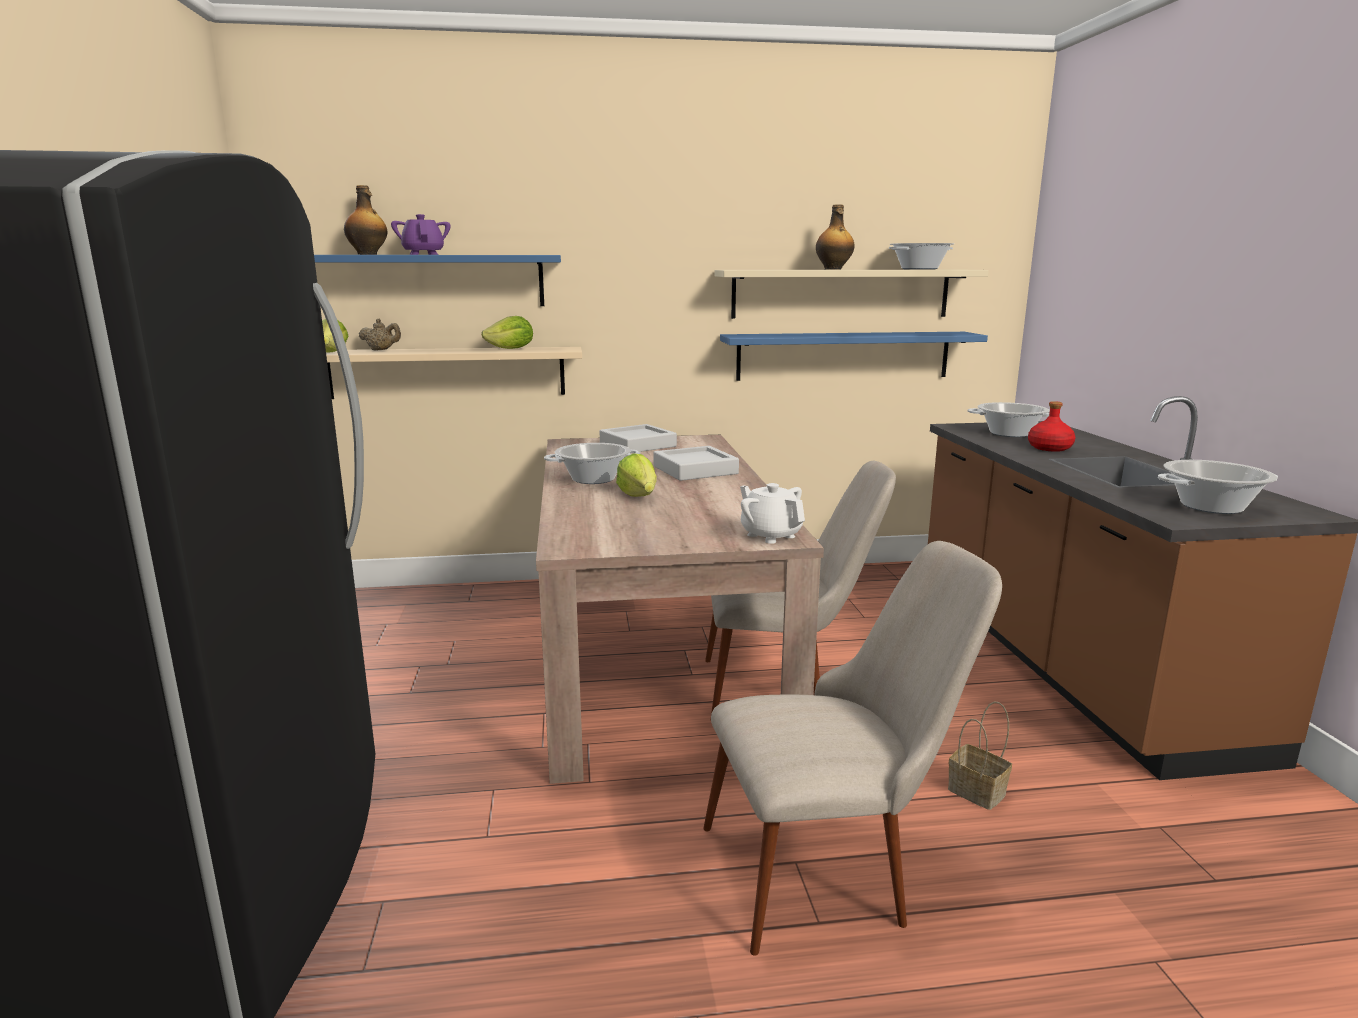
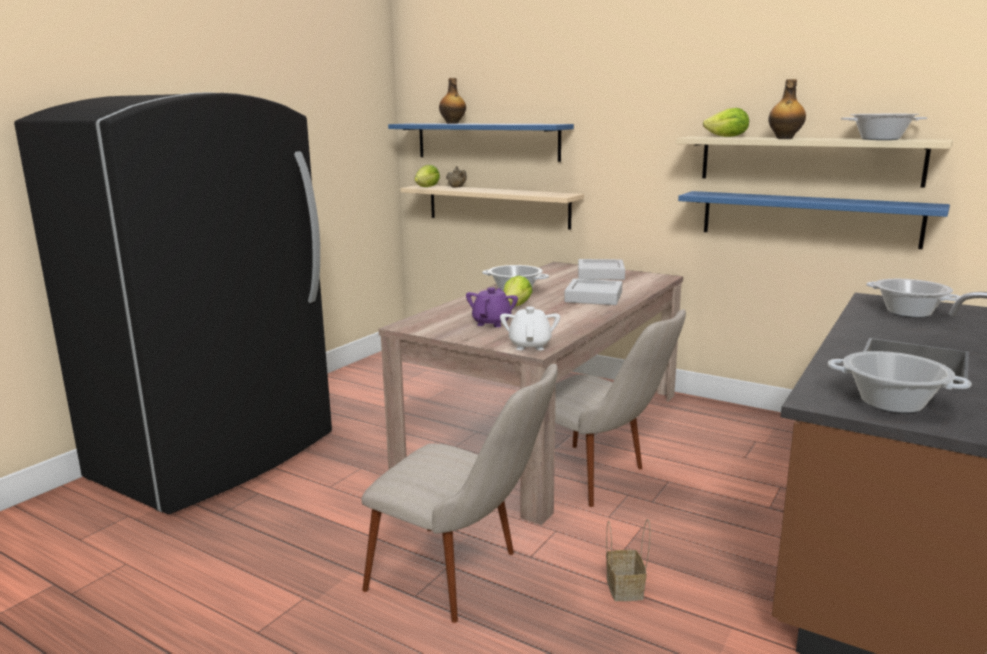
camera: 40 degrees right, 0 degrees up
(423, 254) = (481, 123): purple teapot -> purple teapot (492, 323)
(511, 349) = (530, 192): lettuce -> lettuce (727, 137)
(1049, 448) = (904, 330): red bottle -> none

